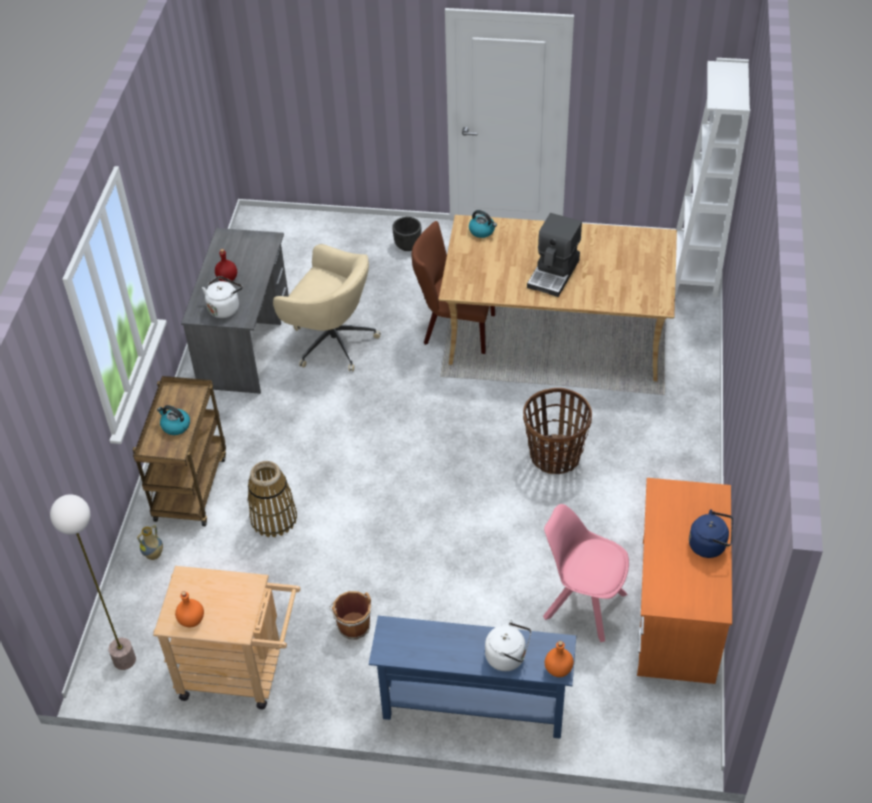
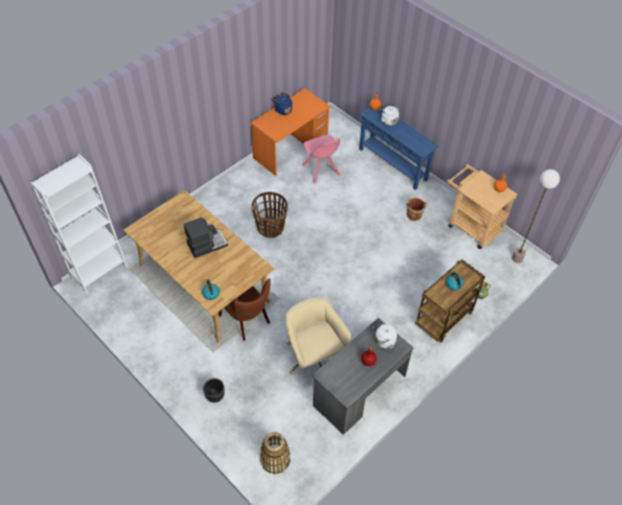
camera: 145 degrees left, 5 degrees up
(274, 518) = (415, 279): basket -> basket (275, 459)

